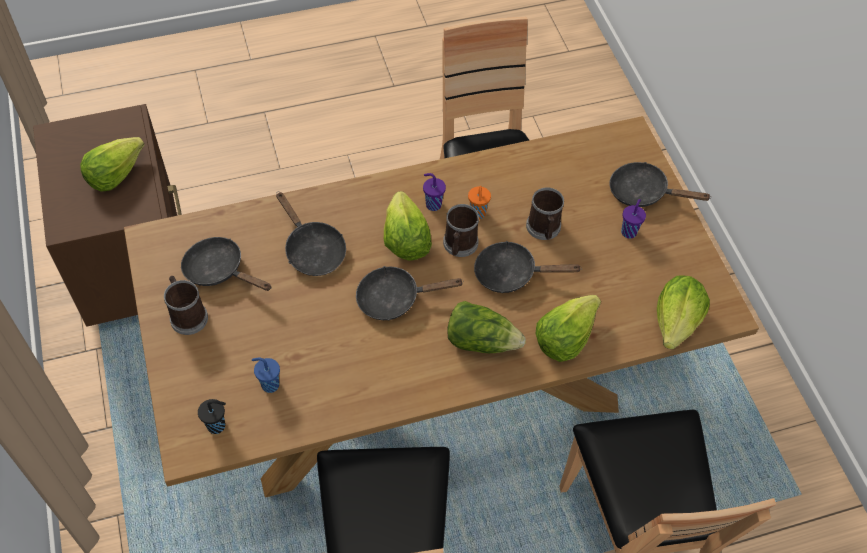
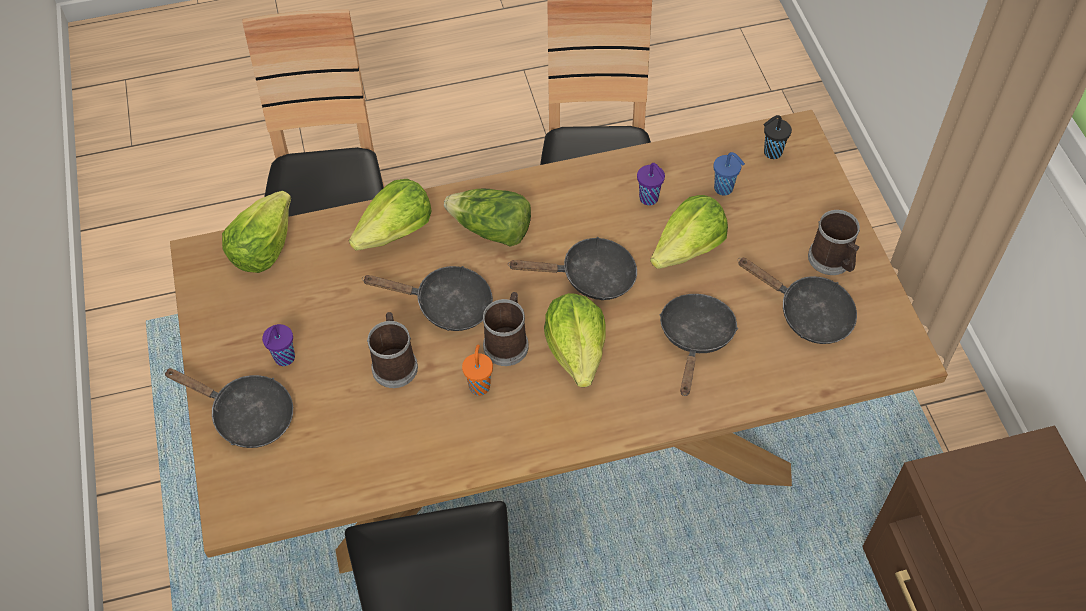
camera: 175 degrees left, 0 degrees up
(114, 173) = (1005, 539): lettuce -> lettuce (688, 249)
(312, 250) = (695, 338): black frying pan -> black frying pan turned 45 degrees clockwise
(432, 204) = (539, 401): purple cup -> purple cup (649, 199)

